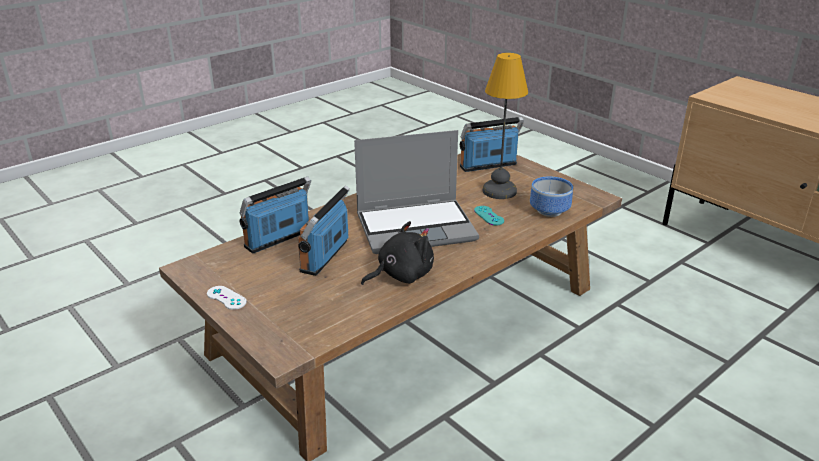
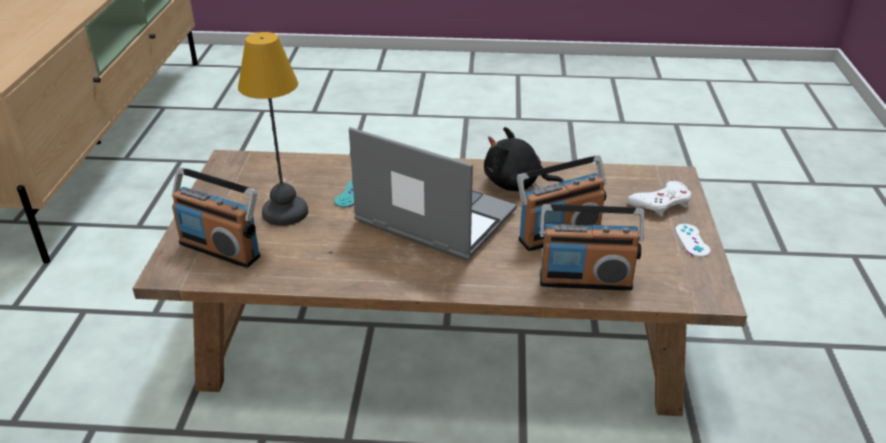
camera: 135 degrees left, 5 degrees up
(274, 317) = (661, 203): none -> white game controller
(549, 210) = (293, 171): bowl -> none

